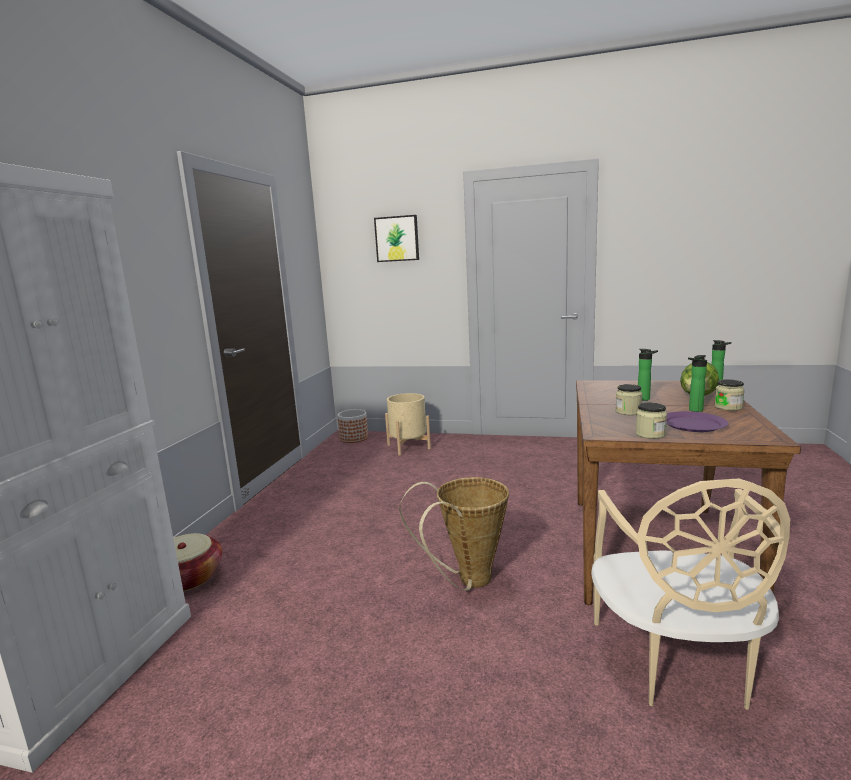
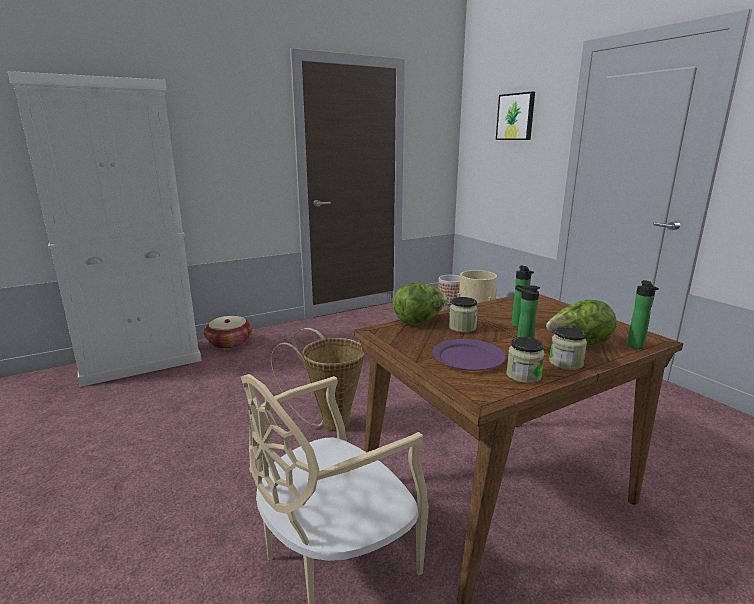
camera: 45 degrees right, 5 degrees up
(595, 418) = (419, 321): none -> lettuce
(650, 434) = (405, 347): jar -> jar (523, 376)

